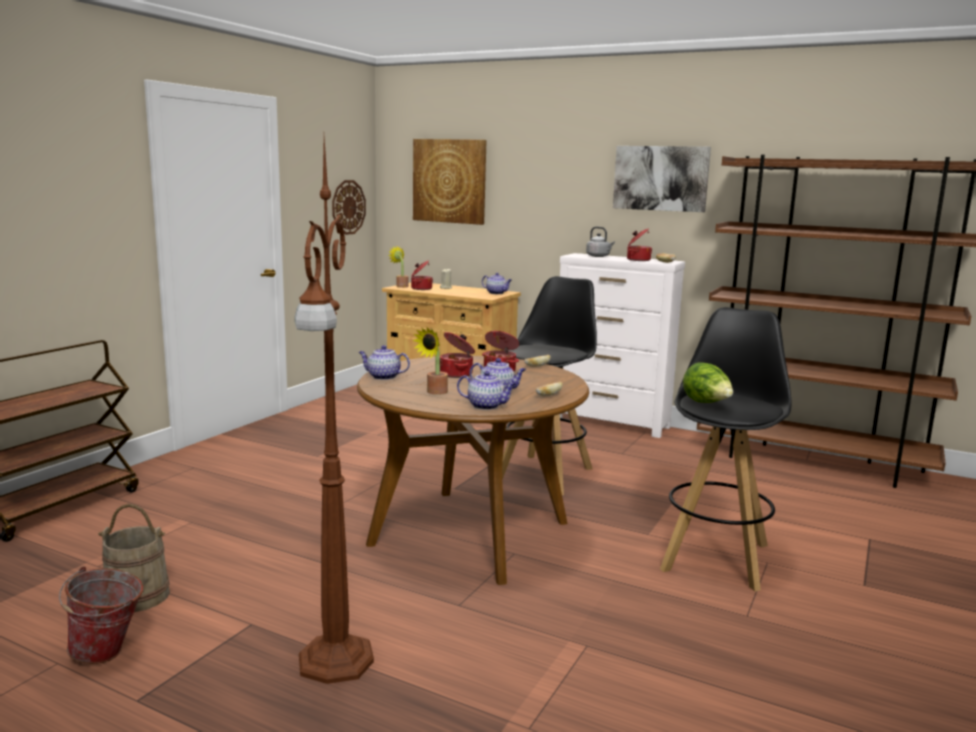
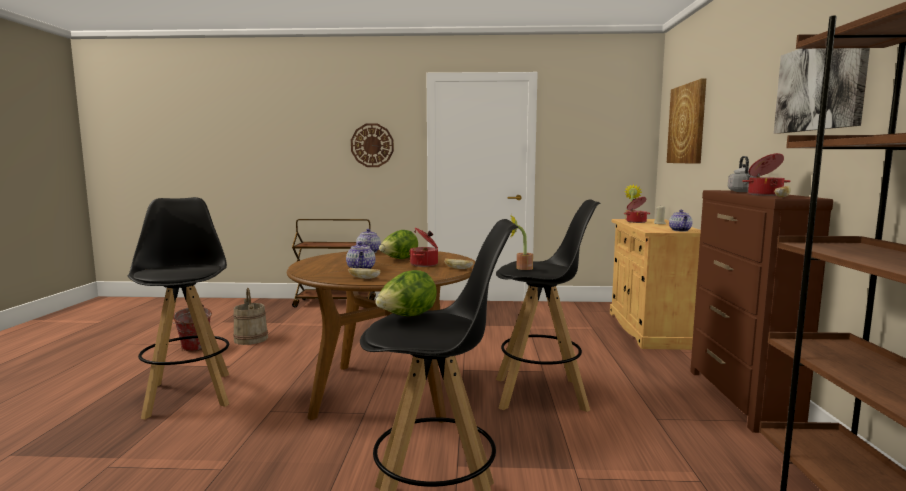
camera: 65 degrees right, 5 degrees down
(334, 662) = (189, 394): brown floor lamp -> black stool
(348, 207) = (617, 153): wall clock -> wall clock (372, 145)
(434, 392) = (340, 261): potted plant -> potted plant (520, 268)
(457, 374) = (399, 259): cooking pot -> lettuce
(486, 406) = (315, 271): teapot -> none
(611, 423) = (741, 399): white dresser -> brown dresser

